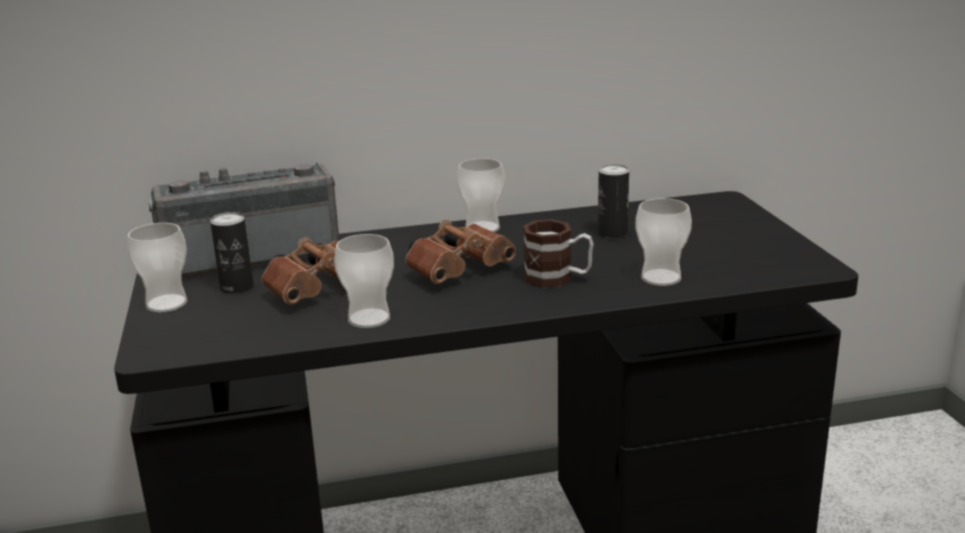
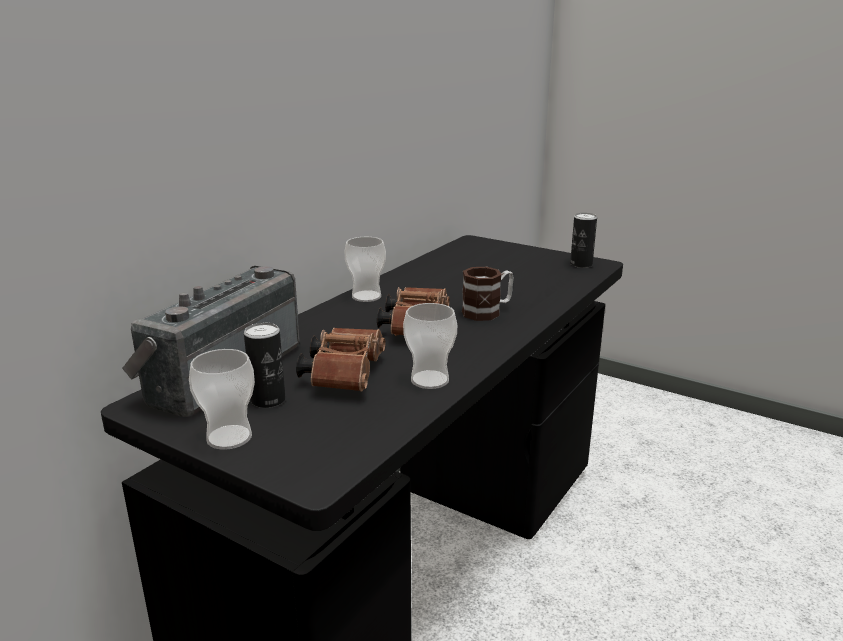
camera: 45 degrees left, 0 degrees up
(612, 233) = (456, 276): can -> can (581, 264)
(661, 278) = (541, 292): cup -> none

